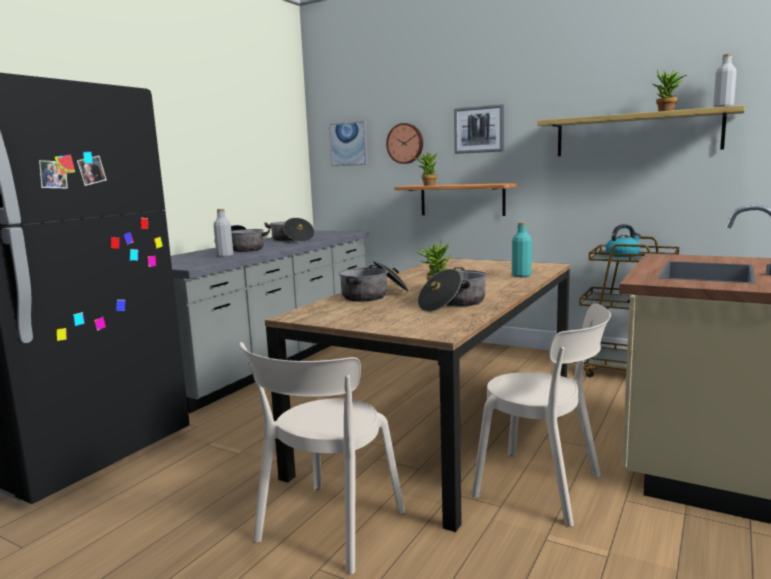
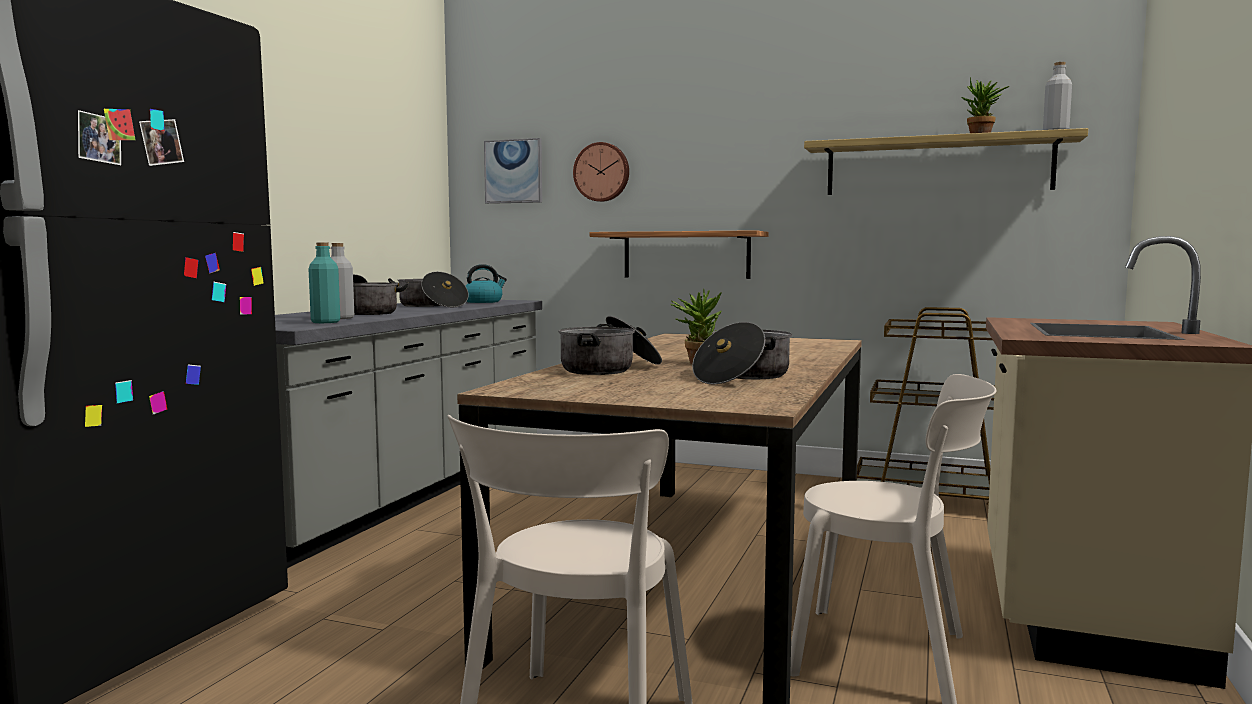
camera: 10 degrees left, 5 degrees down
(427, 185) = (638, 231): potted plant -> none
(479, 129) = (713, 155): picture -> none
(521, 275) = (808, 350): turquoise bottle -> turquoise bottle (325, 322)
(622, 255) = (925, 331): kettle -> kettle (483, 302)

